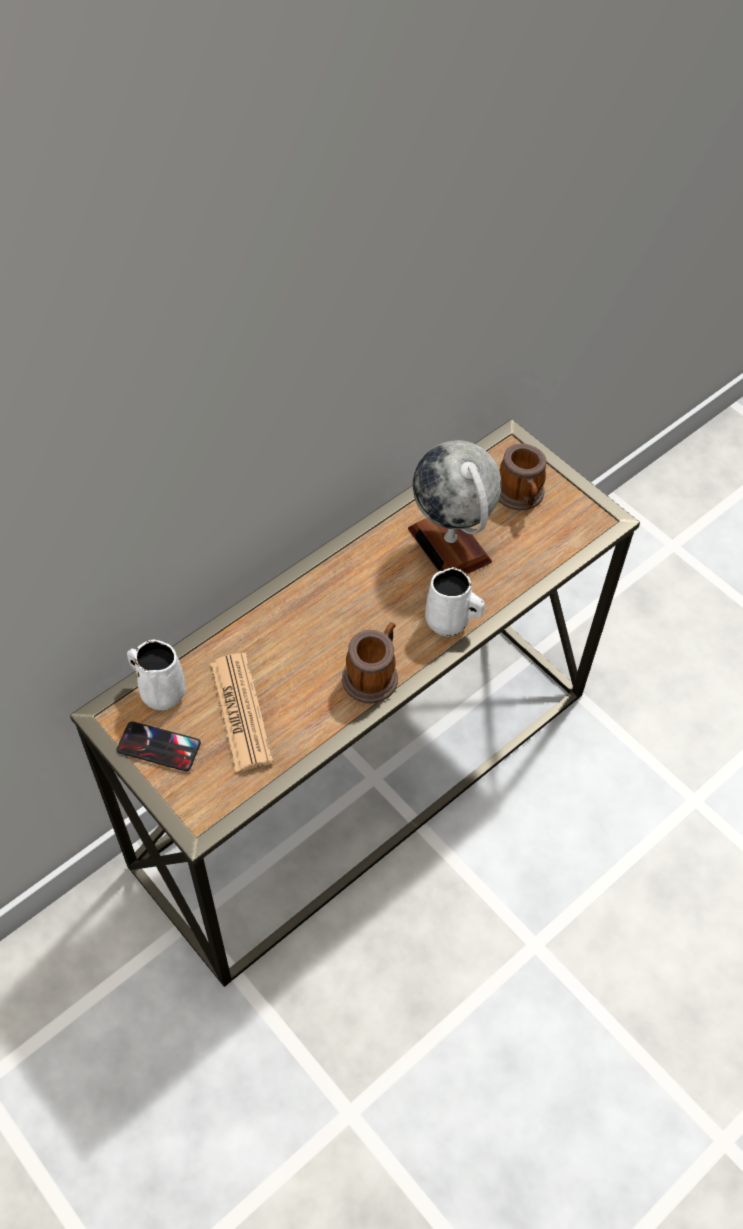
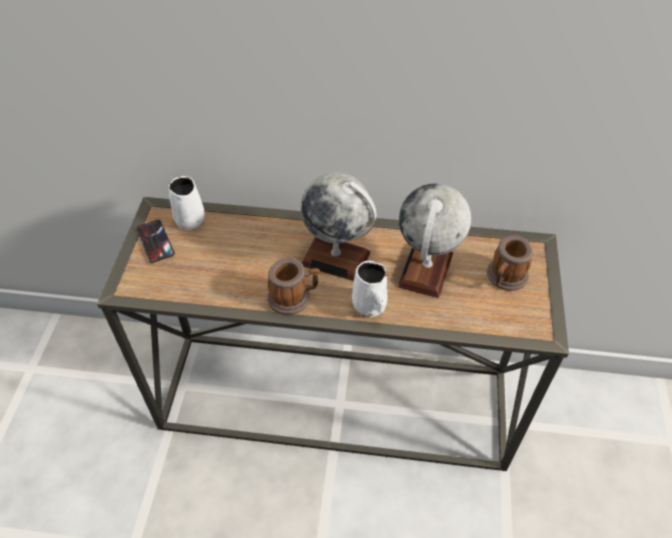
camera: 50 degrees right, 5 degrees down
(241, 712) = (209, 258): newspaper -> none
(359, 604) = (336, 258): none -> globe

